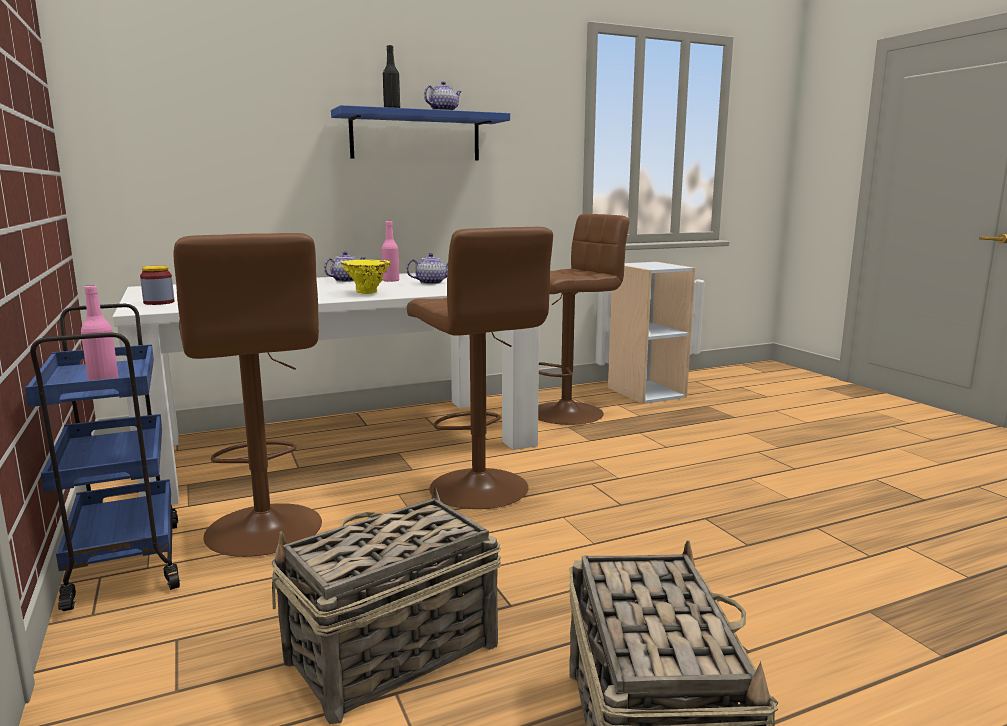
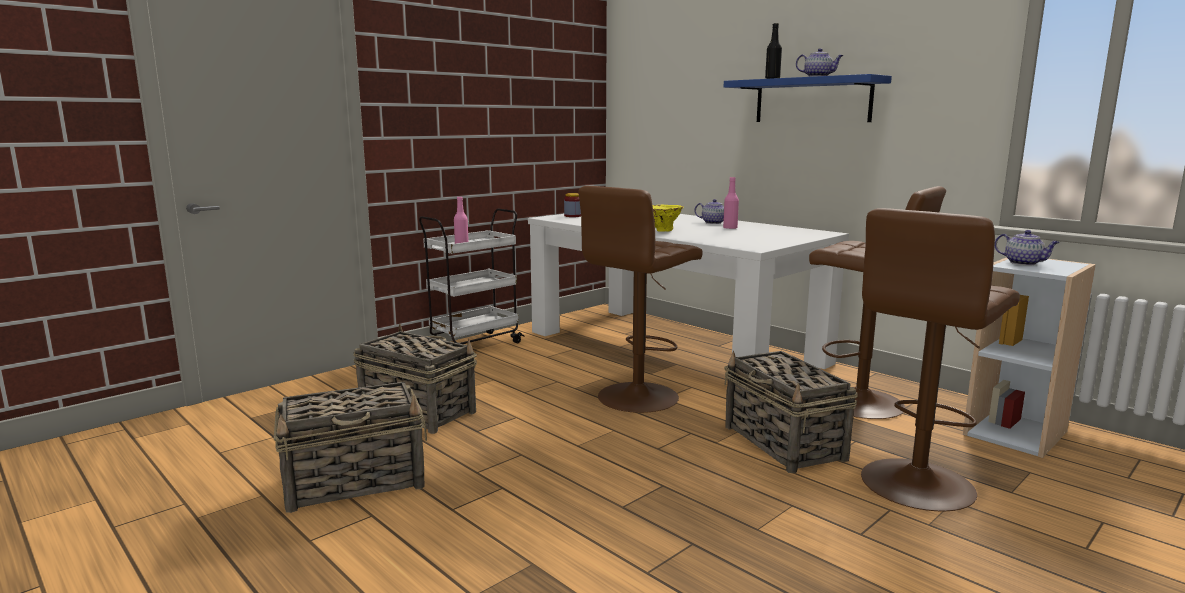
camera: 70 degrees right, 0 degrees up
(126, 563) = (475, 345): blue cart -> white cart
(263, 530) = (528, 359): brown stool -> brown stool (915, 484)
(431, 282) = (739, 234): teapot -> teapot (1024, 263)
(634, 454) = (784, 443): none -> basket

